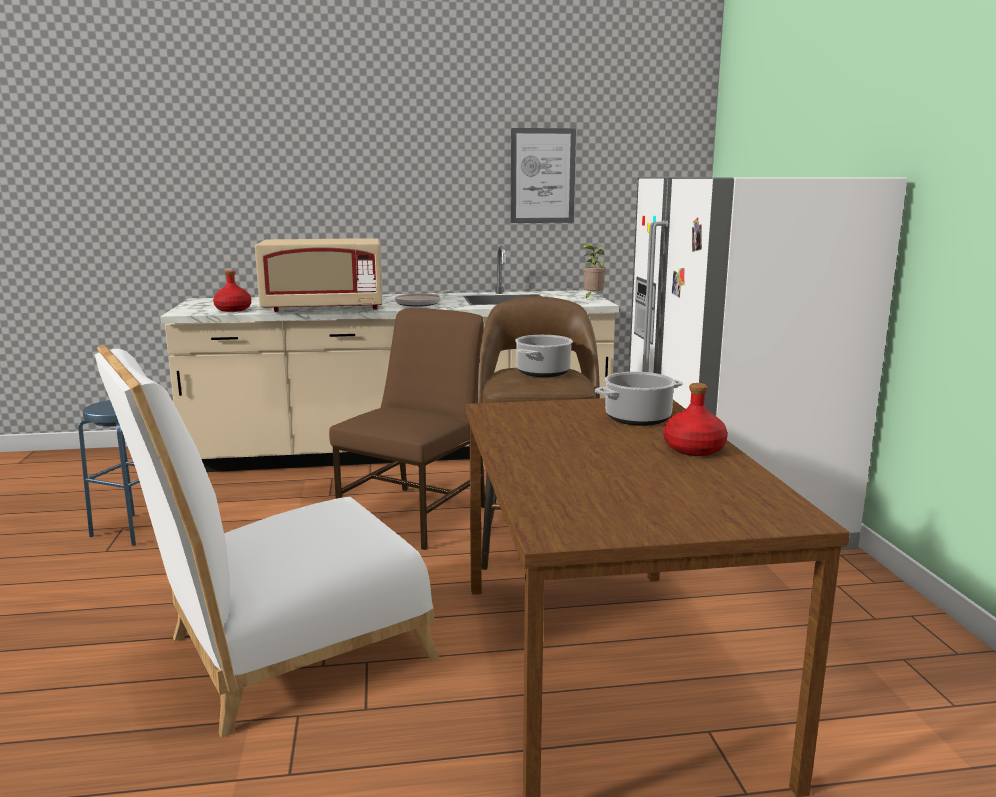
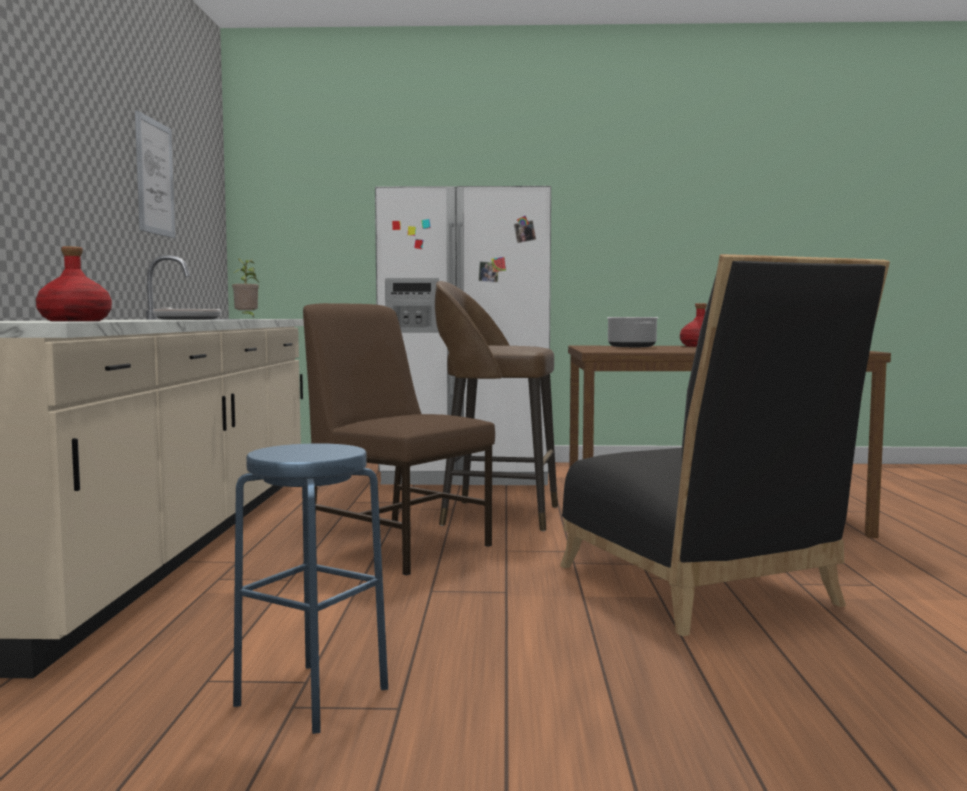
camera: 80 degrees left, 10 degrees down
(284, 653) = (704, 590): white chair -> black chair
(324, 308) = (154, 320): beige microwave -> none
(543, 372) = (494, 344): cooking pot -> none

